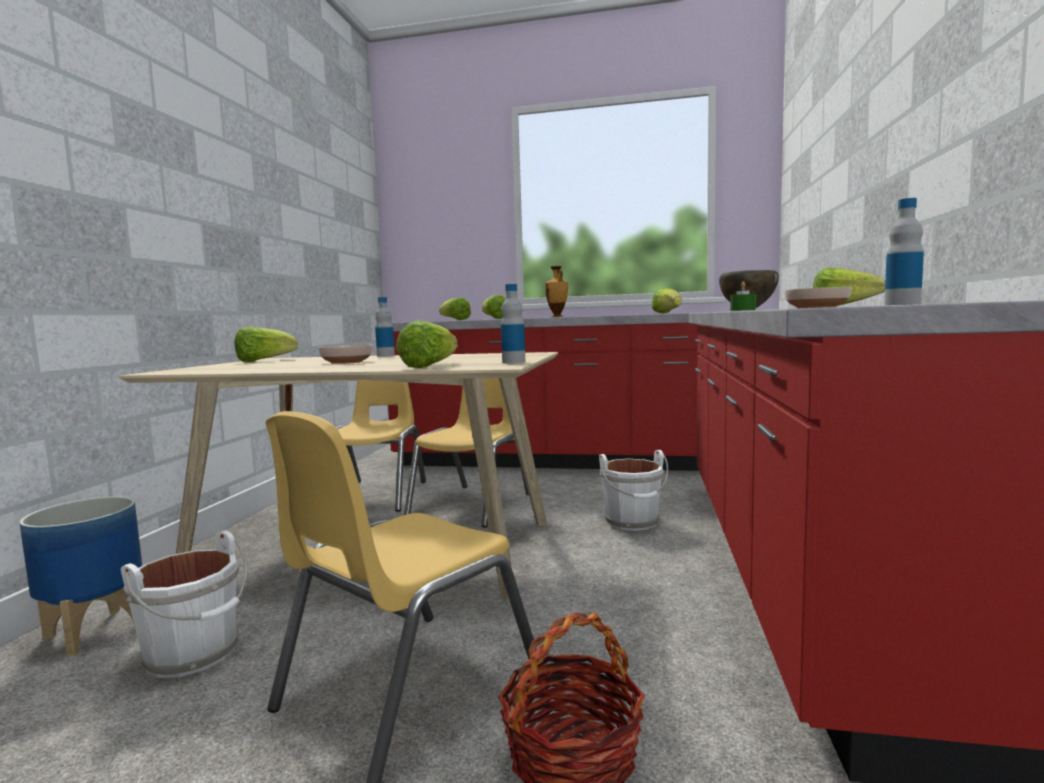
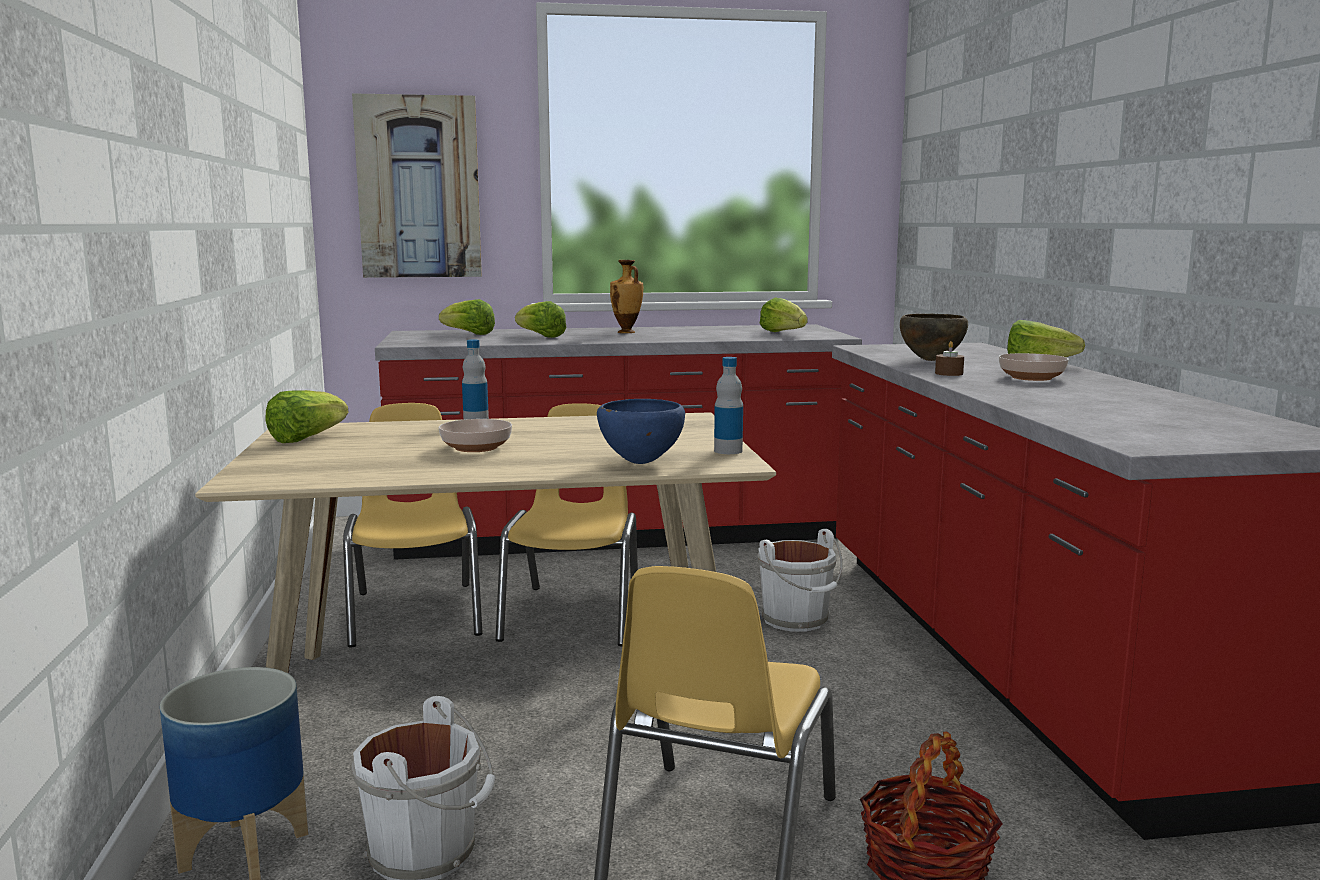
camera: 20 degrees left, 5 degrees up
(429, 366) = (640, 463): lettuce -> blue bowl
(440, 233) = (419, 187): none -> picture
(742, 310) = (949, 373): green candle -> brown candle
(902, 304) = (1146, 403): bottle -> none

